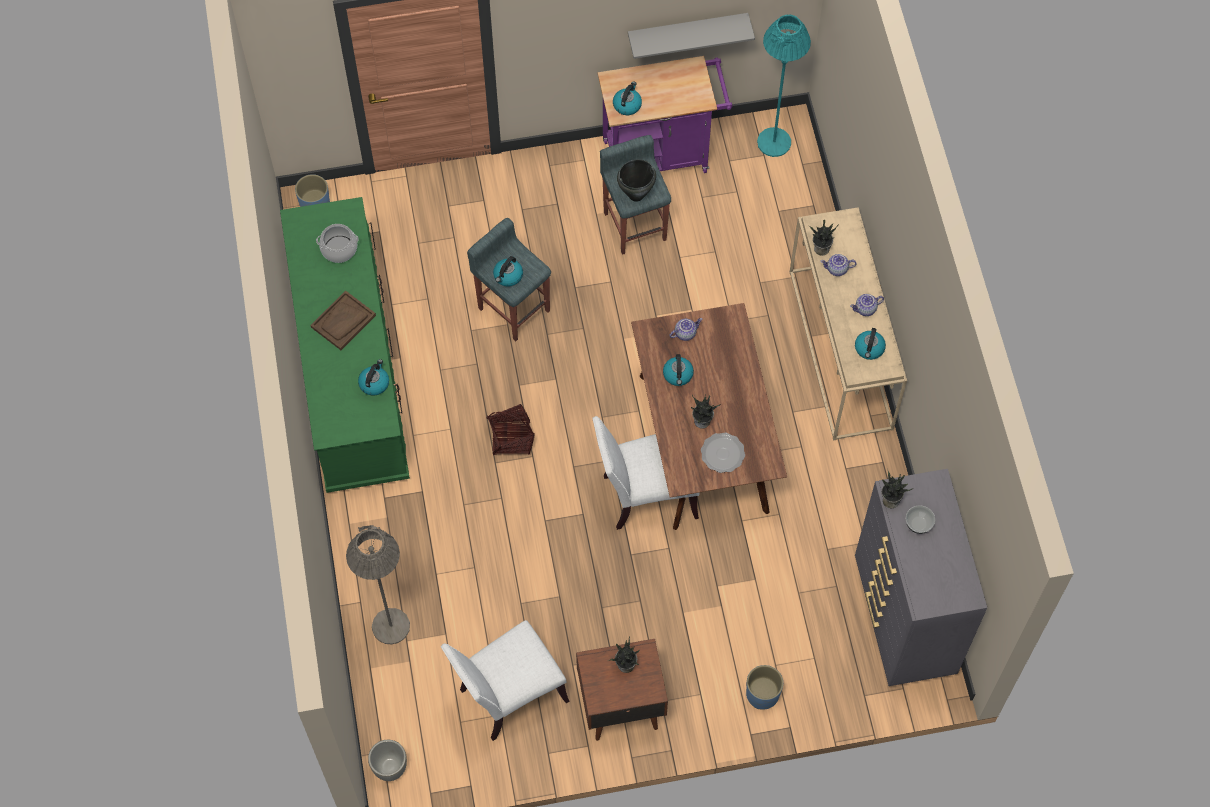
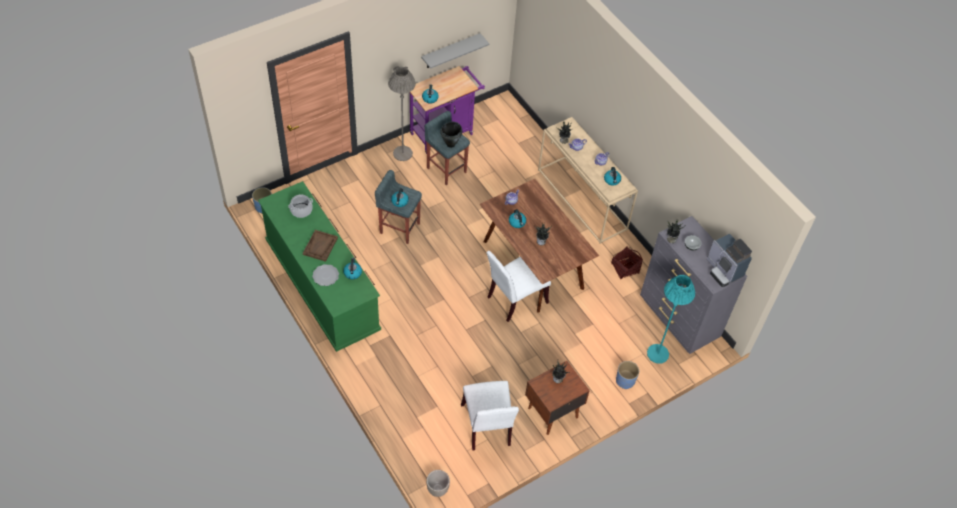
camera: 25 degrees left, 10 degrees down
(391, 626) = (404, 412): grey floor lamp -> grey floor lamp (402, 153)
(508, 695) = (487, 427): white chair -> white chair turned 45 degrees counterclockwise
(511, 439) = (428, 293): basket -> basket (625, 269)
(723, 454) = (560, 254): plate -> plate (326, 276)
(774, 142) = (500, 112): turquoise floor lamp -> turquoise floor lamp (657, 354)
(952, 585) = (724, 270): none -> coffee machine

